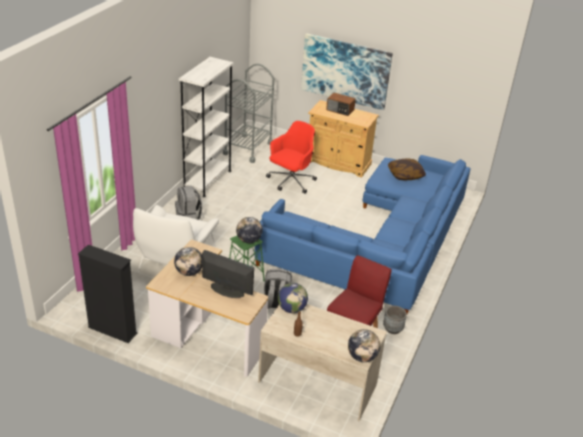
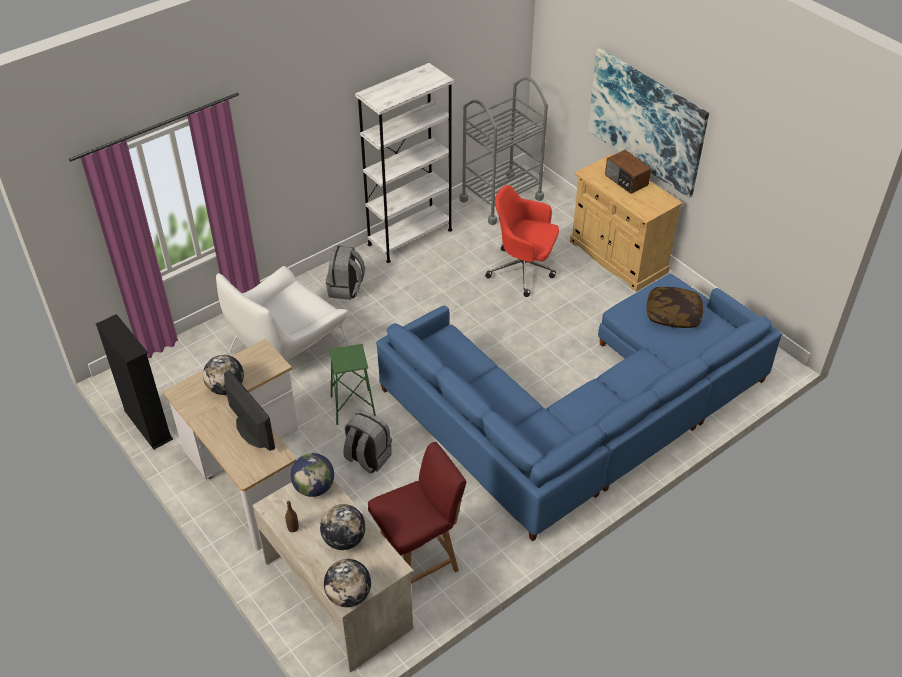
camera: 30 degrees right, 10 degrees up
(249, 240) = (350, 360): globe -> globe (344, 540)
(290, 181) = (523, 270): red office chair -> red office chair turned 135 degrees counterclockwise
(393, 329) = (497, 554): grey planter -> none

